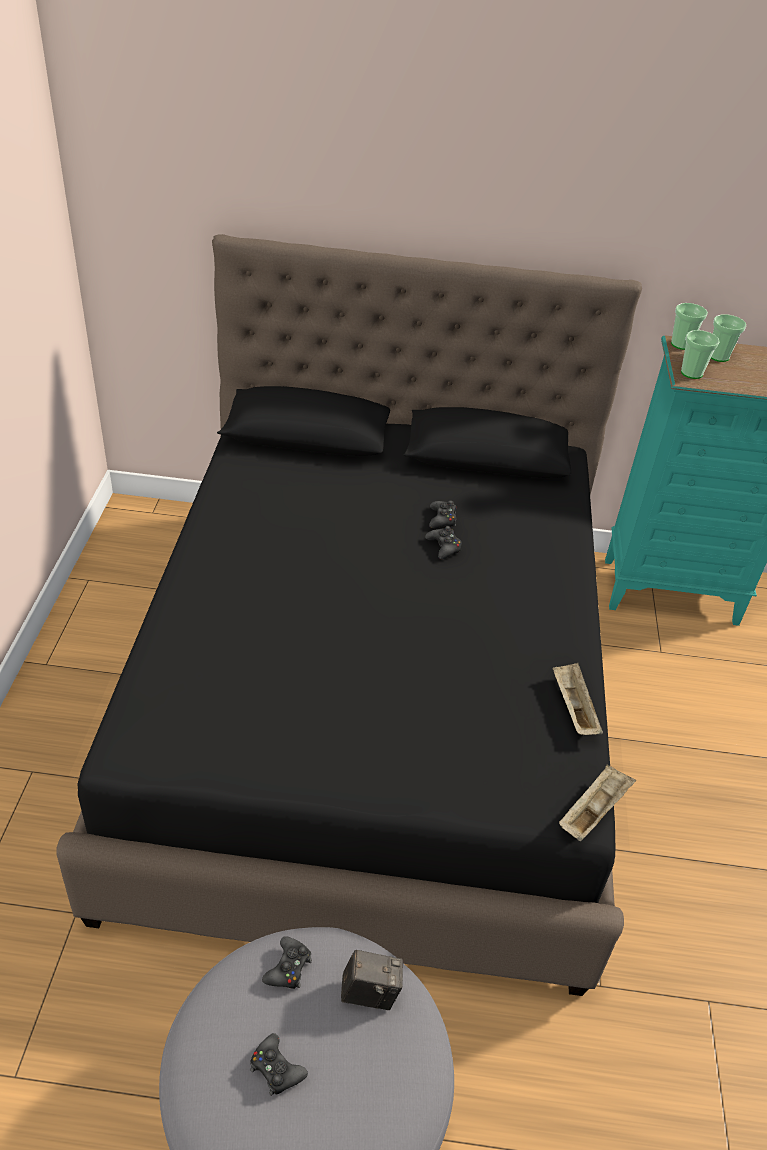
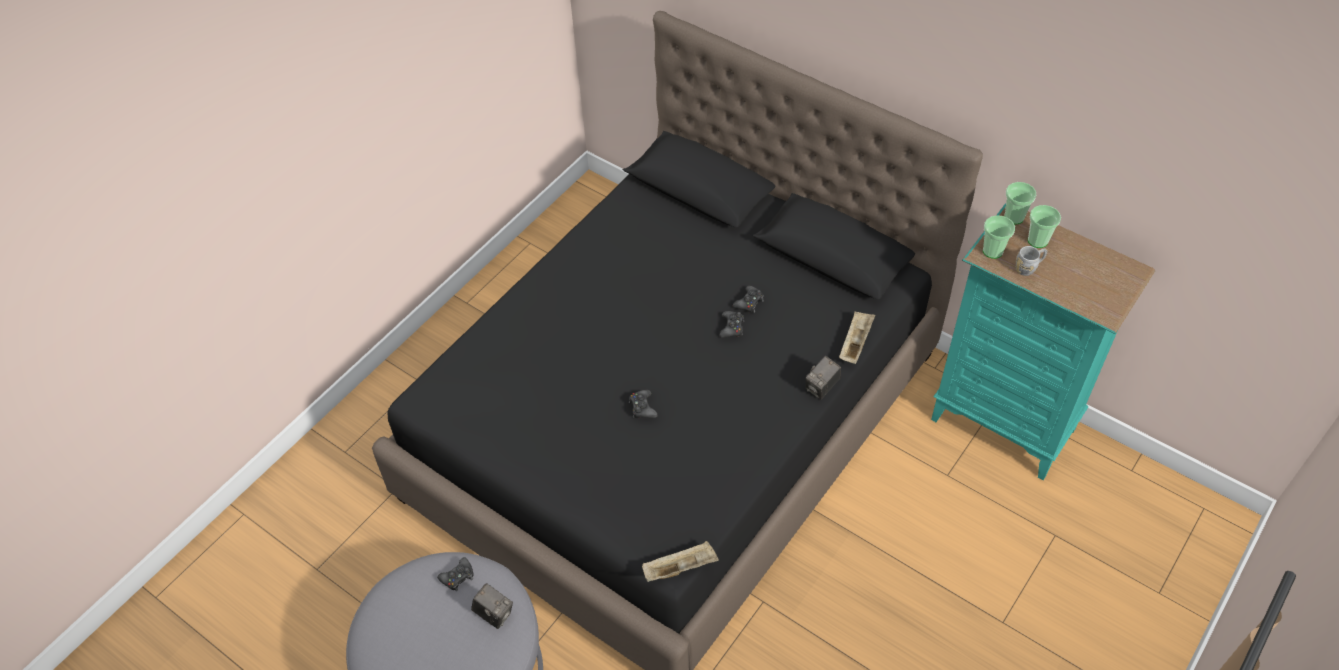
camera: 35 degrees right, 10 degrees up
(276, 1069) = (416, 628): black game controller -> black game controller (642, 408)
(573, 708) = (726, 492): beige tray -> beige tray (855, 343)
(578, 572) = (822, 387): none -> camera
(734, 377) = (1029, 267): none -> grey mug

